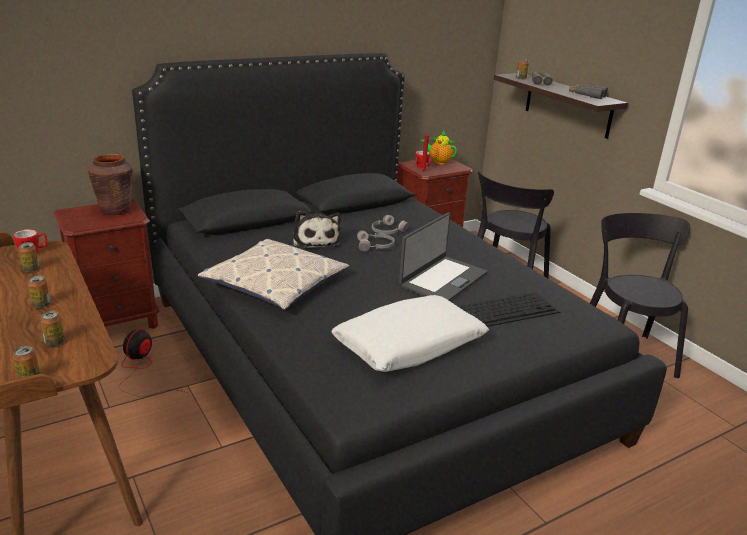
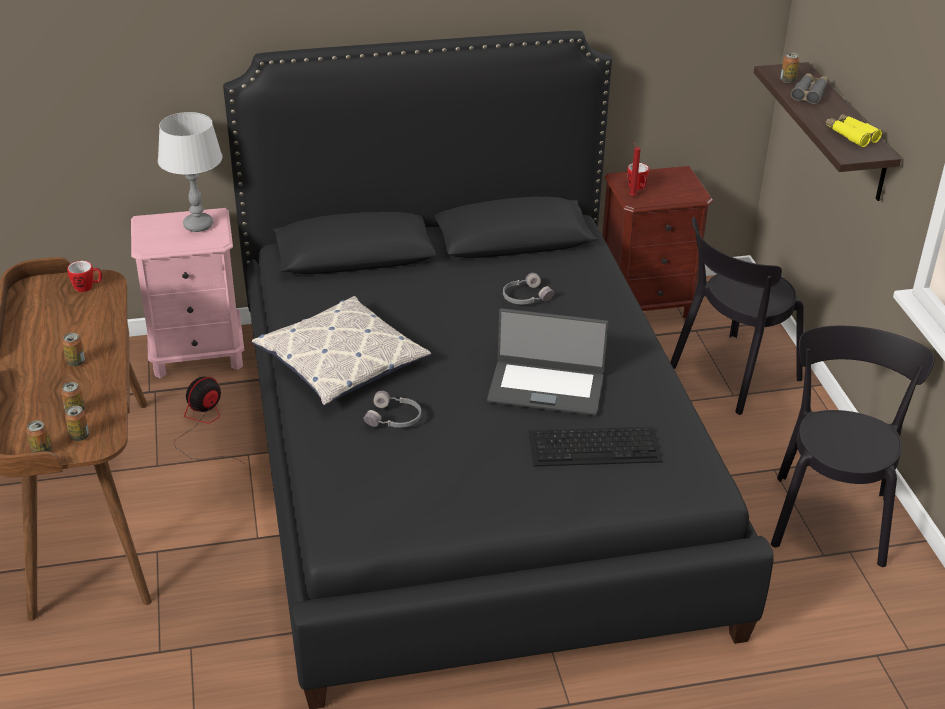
camera: 20 degrees right, 10 degrees up
(31, 269) = (79, 311): can -> can (79, 436)
(115, 210) = (198, 225): brown vase -> grey table lamp
(117, 323) = (198, 354): brown nightstand -> pink nightstand
(315, 240) = (423, 300): plush toy -> none
(375, 246) = (494, 321): grey headphones -> grey headphones (394, 418)
(409, 345) = (446, 474): white pillow -> none
(438, 162) = (669, 178): teapot -> none
(442, 279) = (546, 387): laptop -> laptop turned 45 degrees clockwise
(587, 95) = (851, 135): grey binoculars -> yellow binoculars

